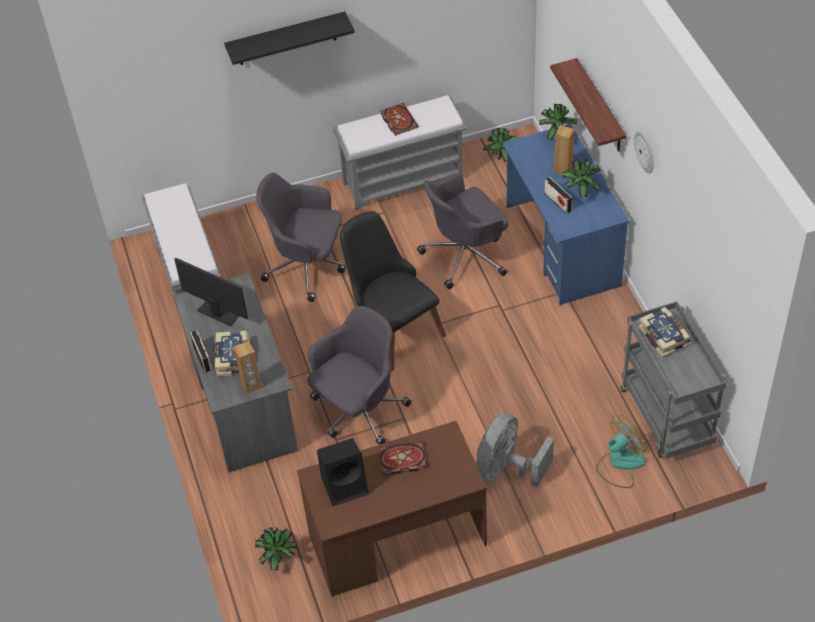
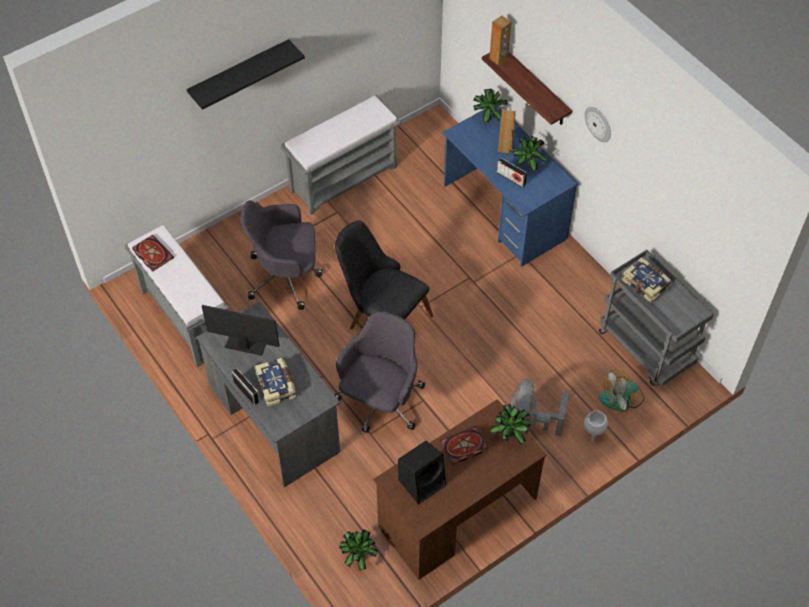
camera: 20 degrees left, 5 degrees up
(251, 385) = (302, 408): brown speaker -> brown speaker (499, 59)
(398, 120) = (338, 127): book -> book (151, 254)
(466, 255) = (424, 237): grey office chair -> none
(502, 159) = (424, 142): potted plant -> potted plant (510, 435)
(573, 493) = (592, 434): none -> white planter
(620, 463) = (622, 398): fan -> fan turned 150 degrees counterclockwise

